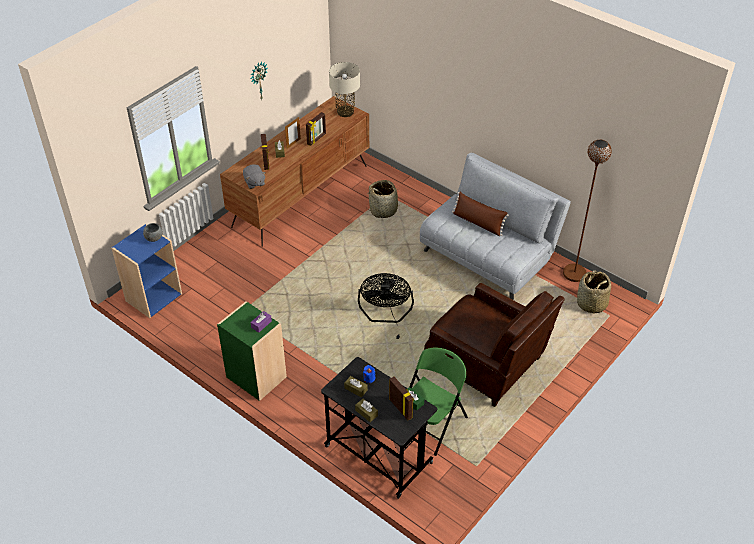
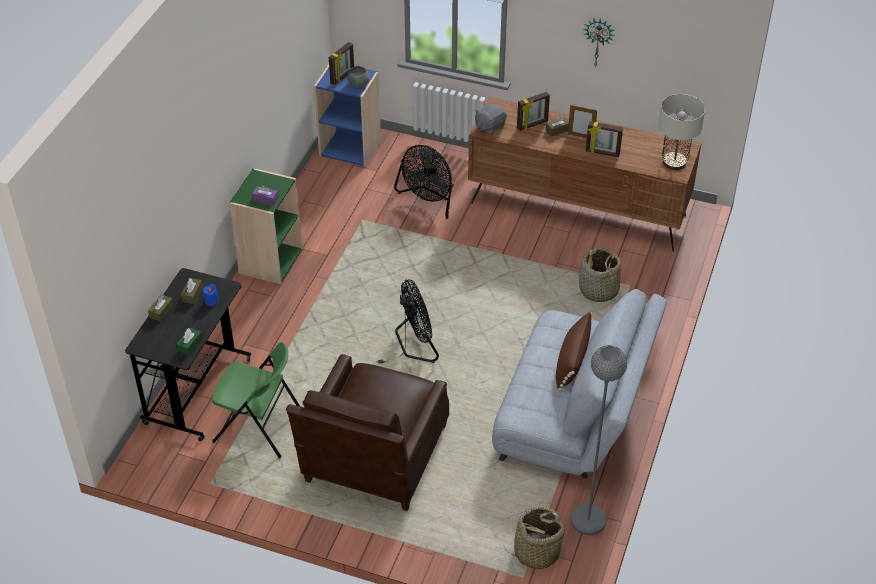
camera: 70 degrees right, 0 degrees up
(241, 267) = (428, 198): none -> black fan
(401, 408) = (177, 337): picture frame -> picture frame (342, 77)
(574, 273) = (588, 521): brown floor lamp -> grey floor lamp

